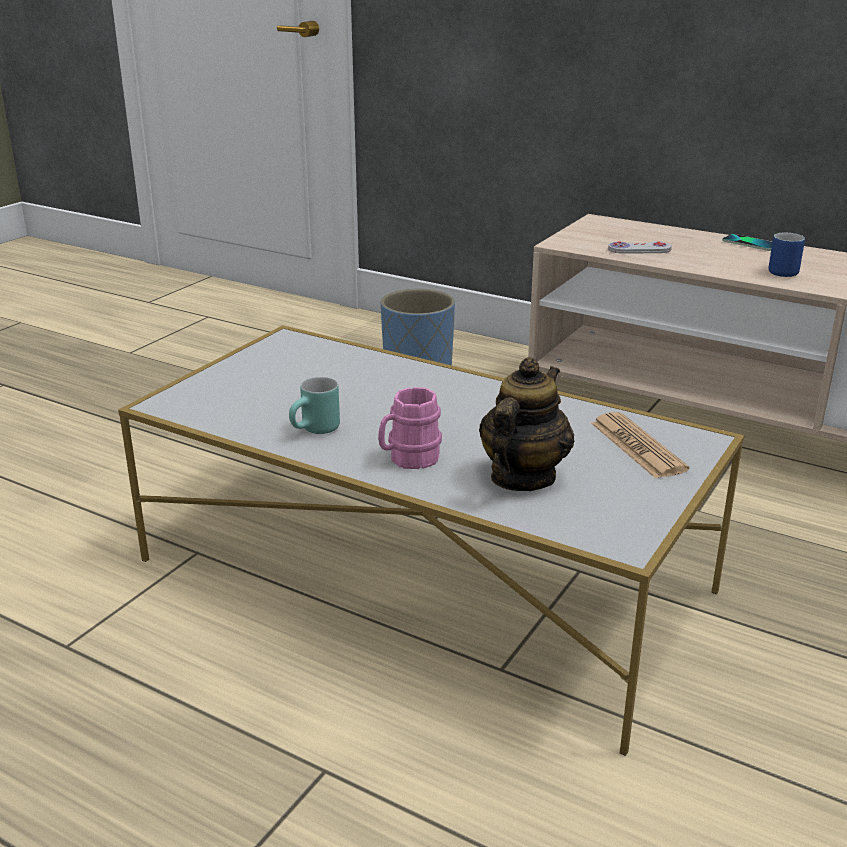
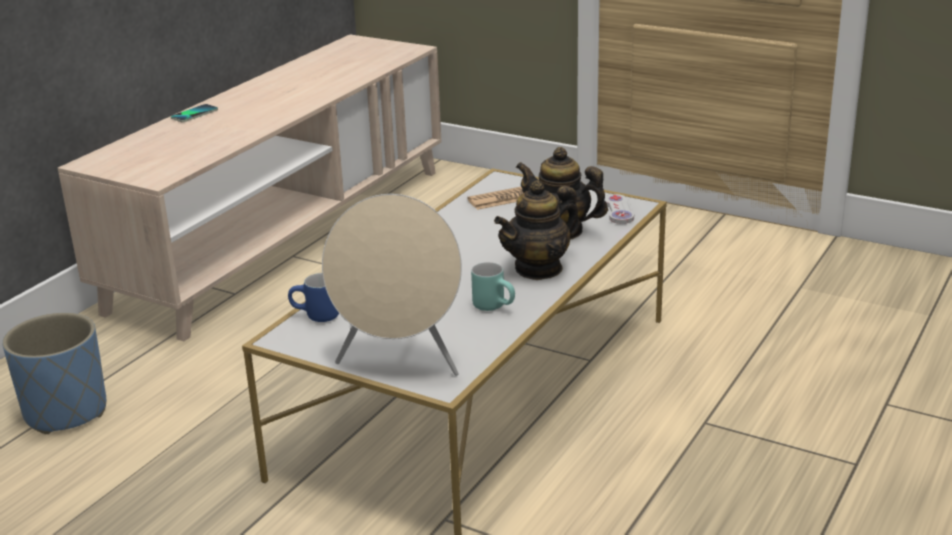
camera: 90 degrees left, 0 degrees up
(216, 385) = (400, 362): none -> beige speaker
(408, 459) = (539, 268): pink mug -> teapot
(639, 249) = (192, 151): white game controller -> white game controller (618, 211)
(779, 271) = (268, 111): blue mug -> blue mug (315, 317)

